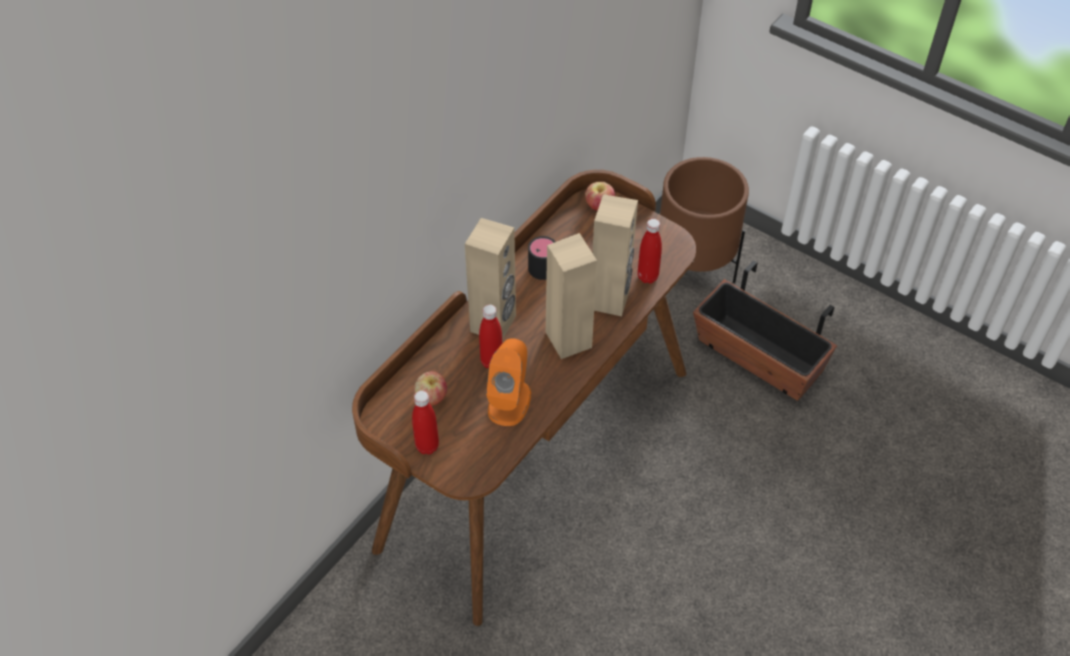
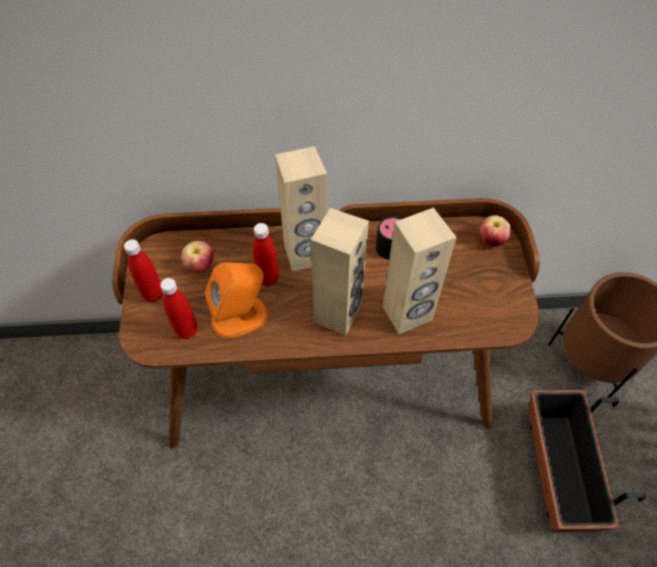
camera: 50 degrees right, 5 degrees up
(647, 277) = (458, 324): red bottle -> red bottle (186, 330)

